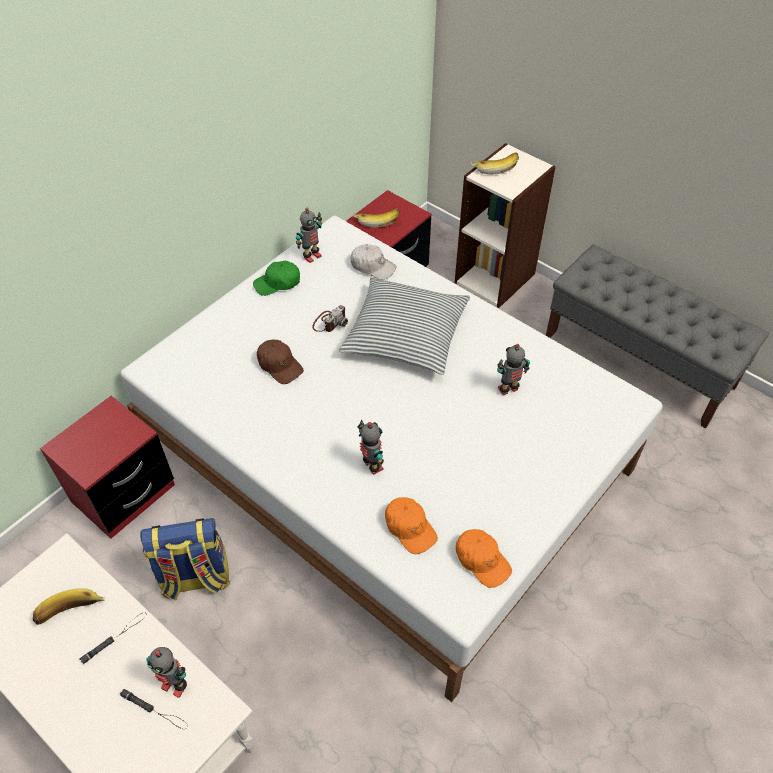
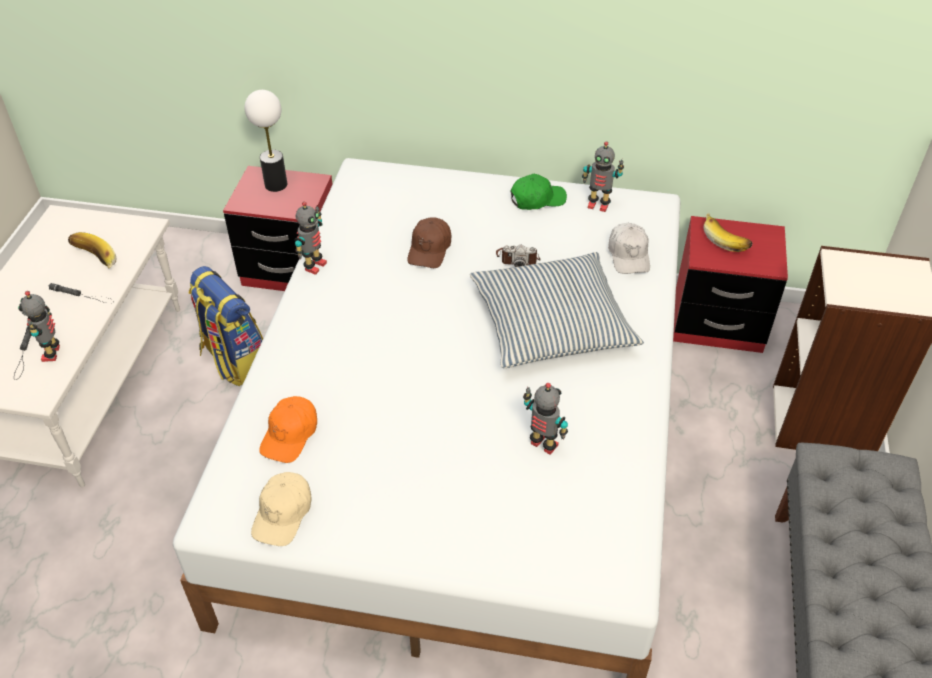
camera: 60 degrees right, 5 degrees down
(87, 437) = (276, 184): none -> table lamp
(277, 283) = (537, 199): green cap -> green cap turned 120 degrees clockwise
(372, 466) = (350, 372): toy robot -> toy robot (314, 266)
(482, 560) = (283, 514): orange cap -> beige cap
(494, 167) = (868, 265): banana -> none

